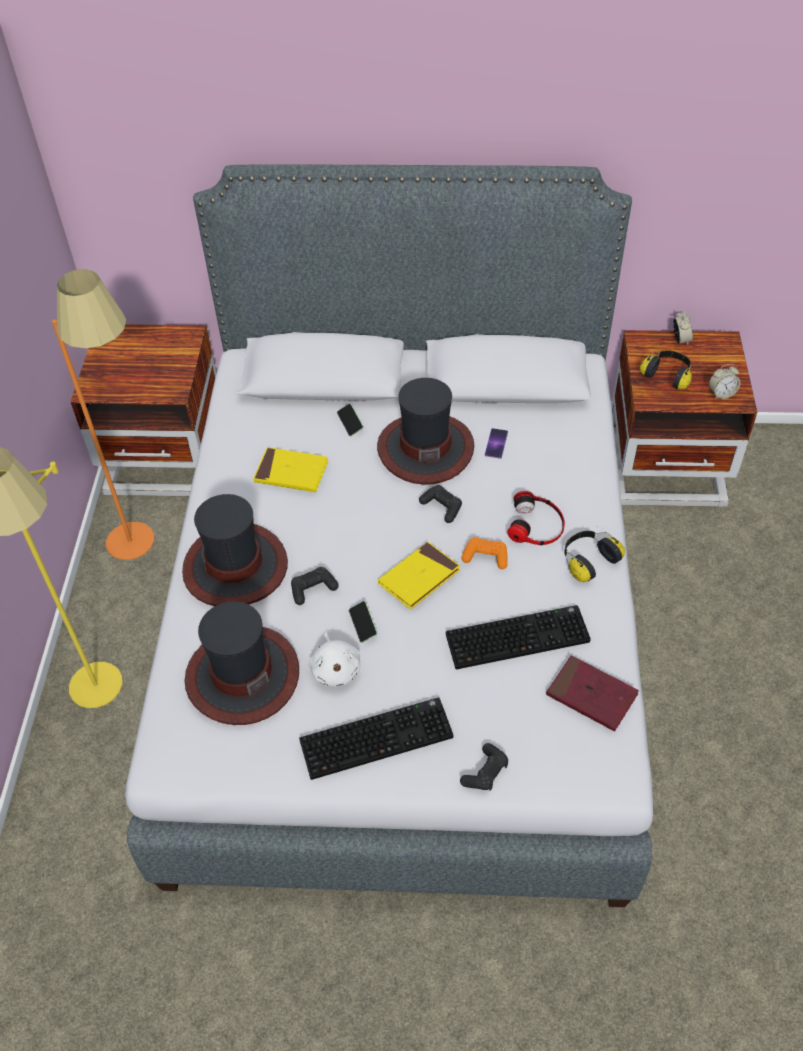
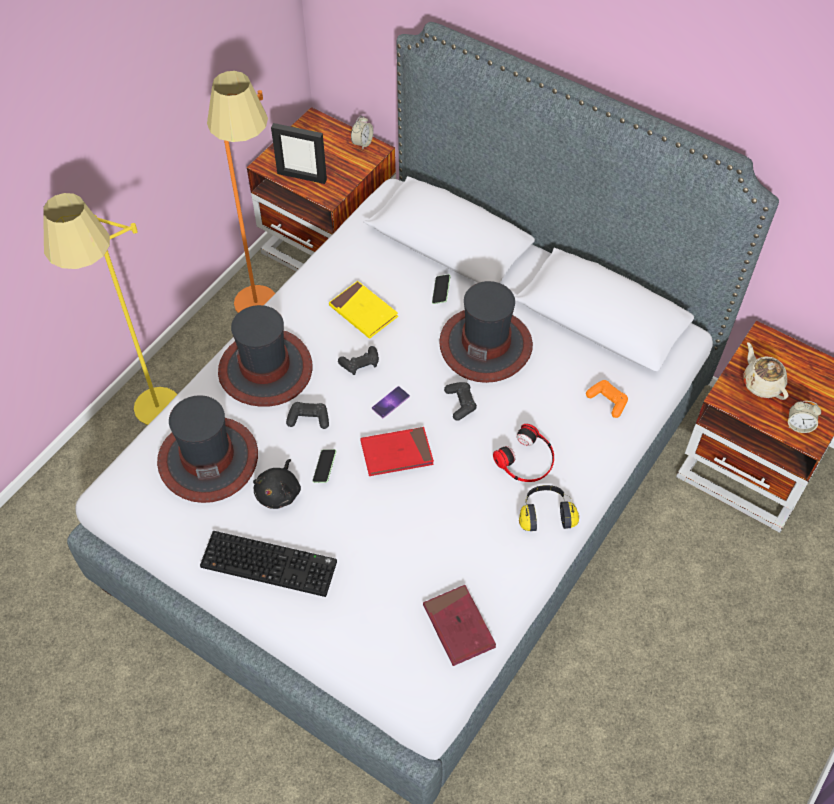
camera: 30 degrees right, 5 degrees up
(133, 385) = (302, 175): none -> picture frame
(336, 669) = (279, 492): white plush toy -> black plush toy
(419, 577) = (396, 453): yellow book -> red book
(485, 557) = (463, 465): orange game controller -> orange game controller (607, 401)
(485, 772) = (329, 638): black game controller -> black game controller (360, 364)
(496, 443) = (548, 370): phone -> phone (390, 402)
(518, 636) = (438, 545): keyboard -> none
(667, 375) = (761, 383): headphones -> beige teapot
(680, 340) = (802, 355): alarm clock -> alarm clock (362, 143)

